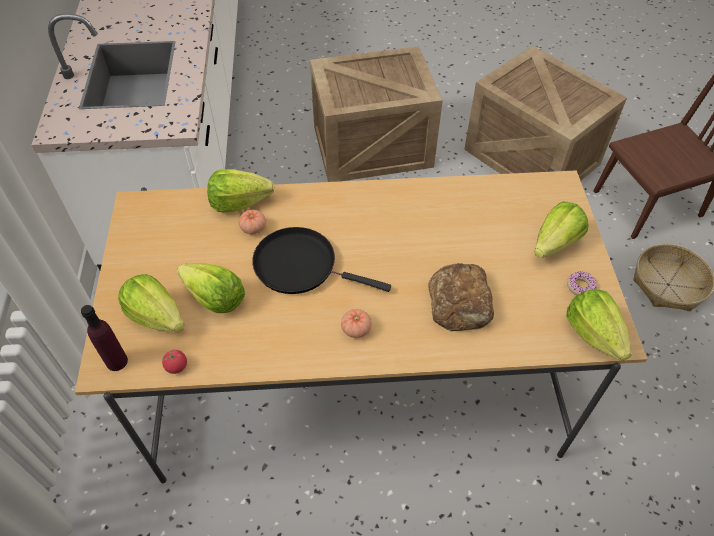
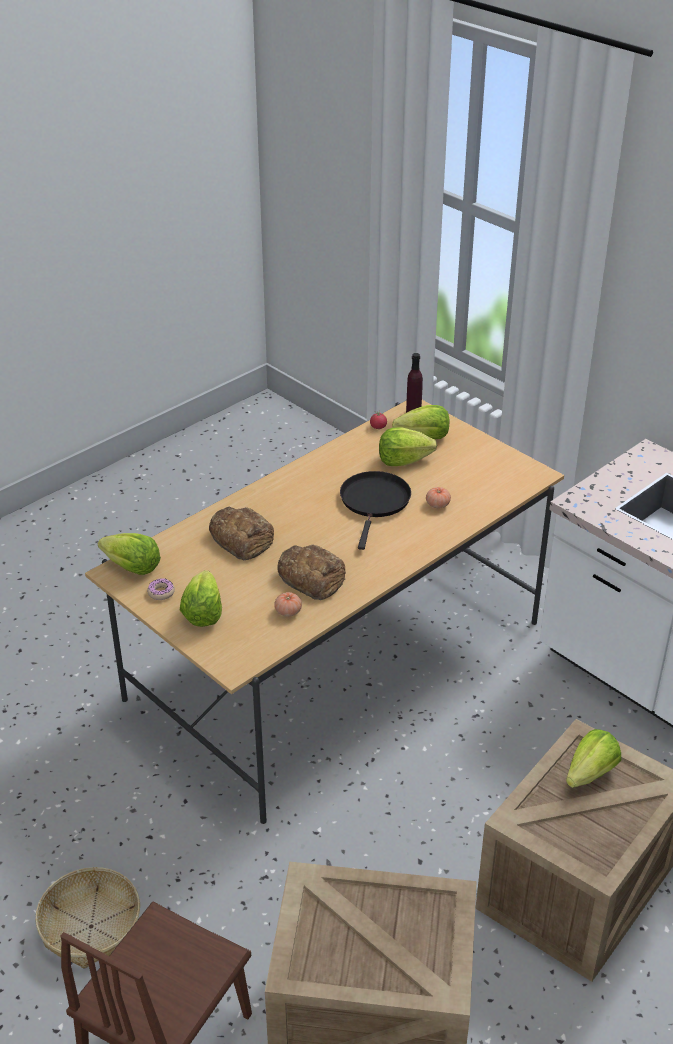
camera: 140 degrees right, 15 degrees down
(239, 202) = (471, 513): lettuce -> lettuce (590, 773)
(301, 265) = (375, 502): black frying pan -> black frying pan turned 60 degrees counterclockwise
(356, 329) = (296, 491): tomato -> tomato (288, 611)
(435, 223) = (312, 577): none -> bread

